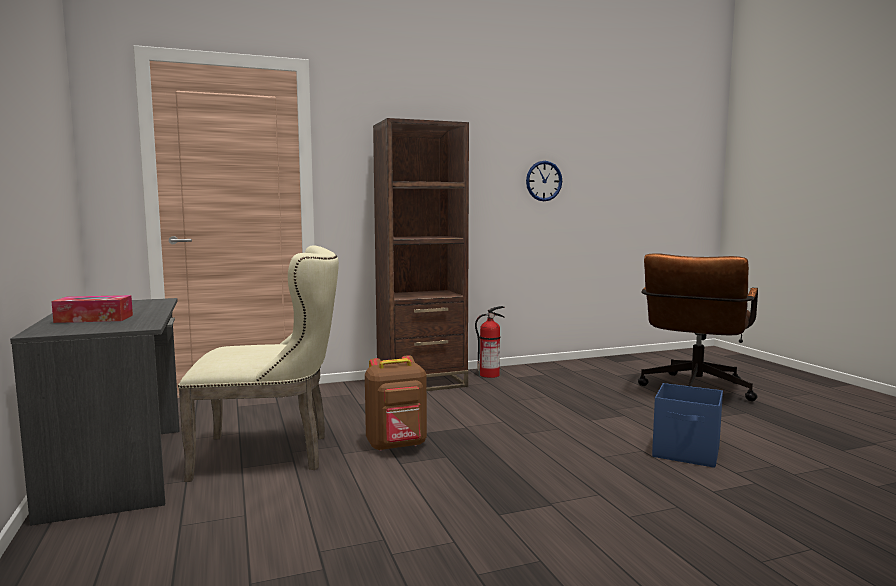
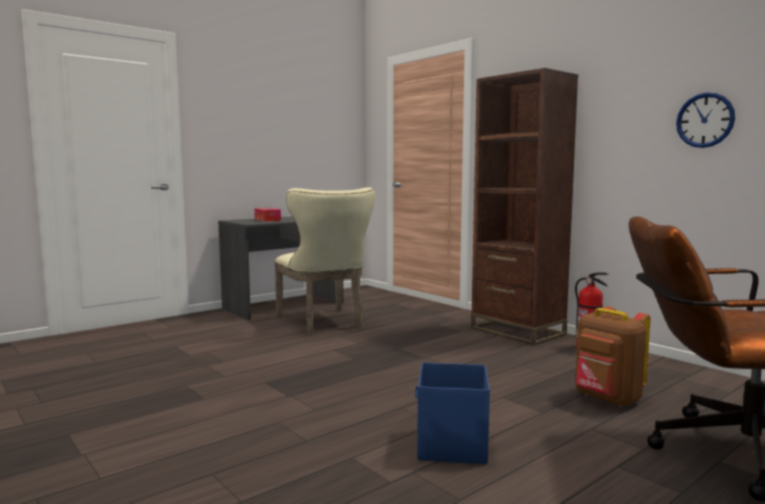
camera: 70 degrees right, 0 degrees up
(397, 445) = (363, 344): brown backpack -> brown backpack (607, 399)

